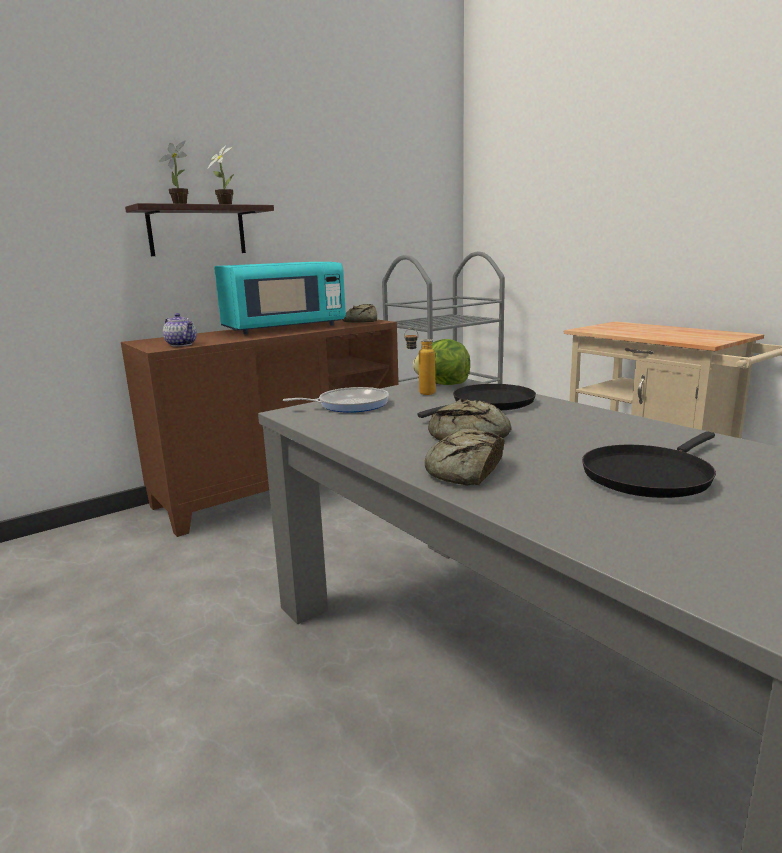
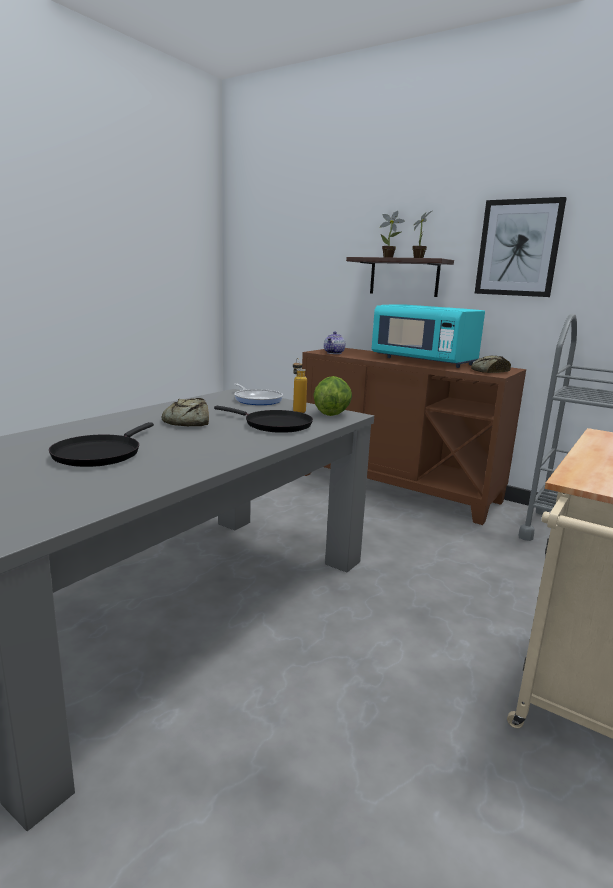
camera: 70 degrees right, 0 degrees up
(316, 195) = (518, 248): none -> picture
(465, 470) = (120, 421): bread -> none
(649, 475) = (99, 454): black frying pan -> black frying pan turned 105 degrees counterclockwise

